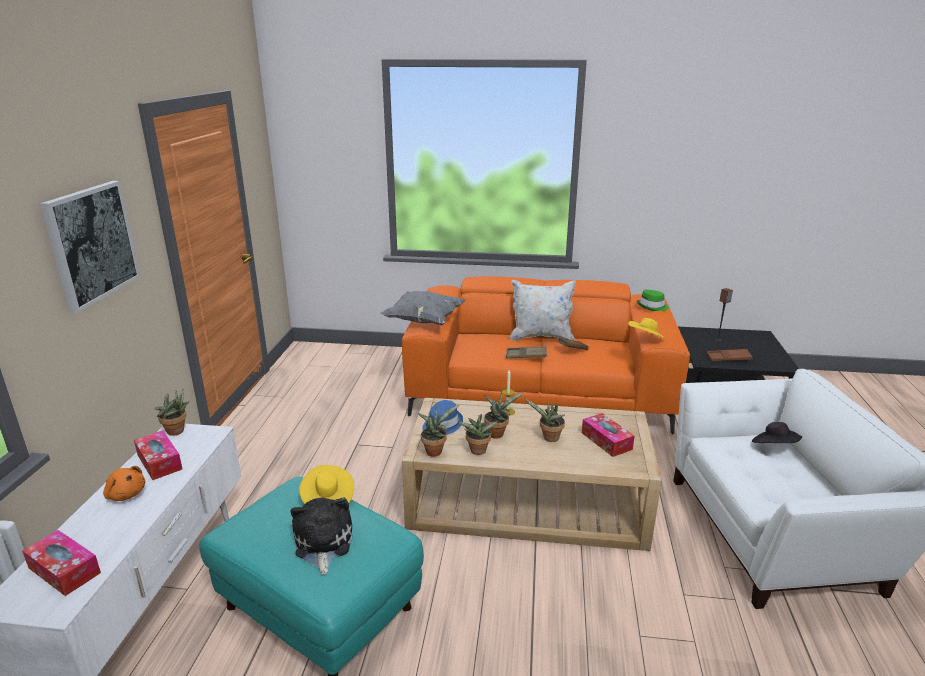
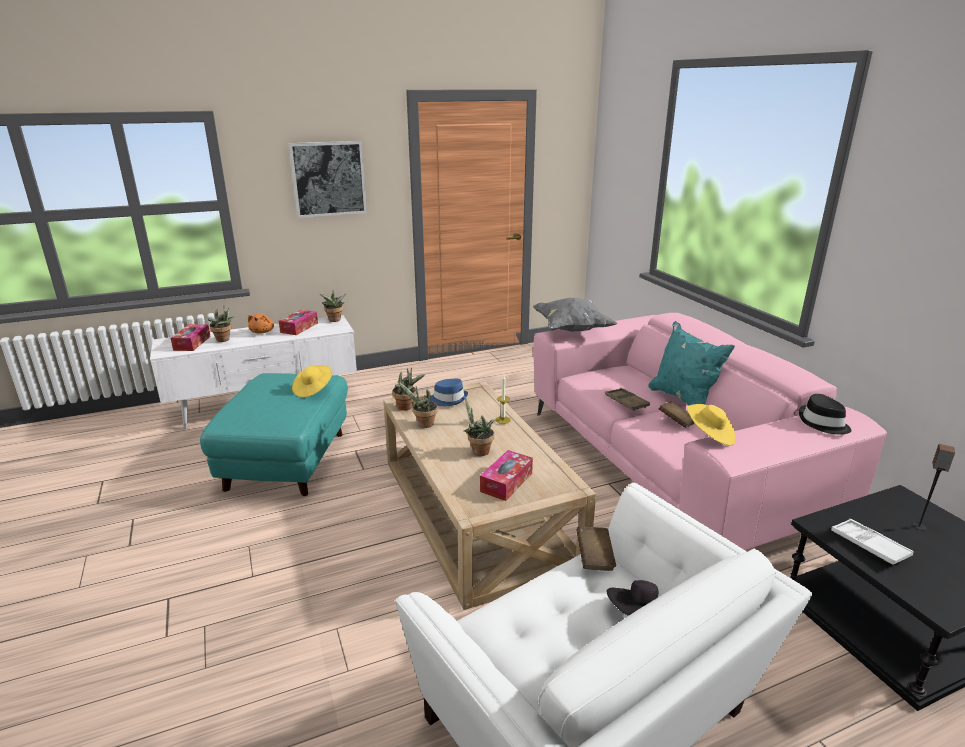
camera: 60 degrees right, 0 degrees up
(322, 544) = (266, 403): plush toy -> none
(497, 433) = (461, 425): potted plant -> potted plant (224, 340)
(539, 393) = (669, 466): orange sofa -> pink sofa
(541, 337) = (683, 400): white pillow -> turquoise pillow
(652, 307) = (822, 423): green hat -> black hat
(711, 440) = (594, 558): none -> brown book
(728, 358) = (869, 545): brown tray -> white tray

